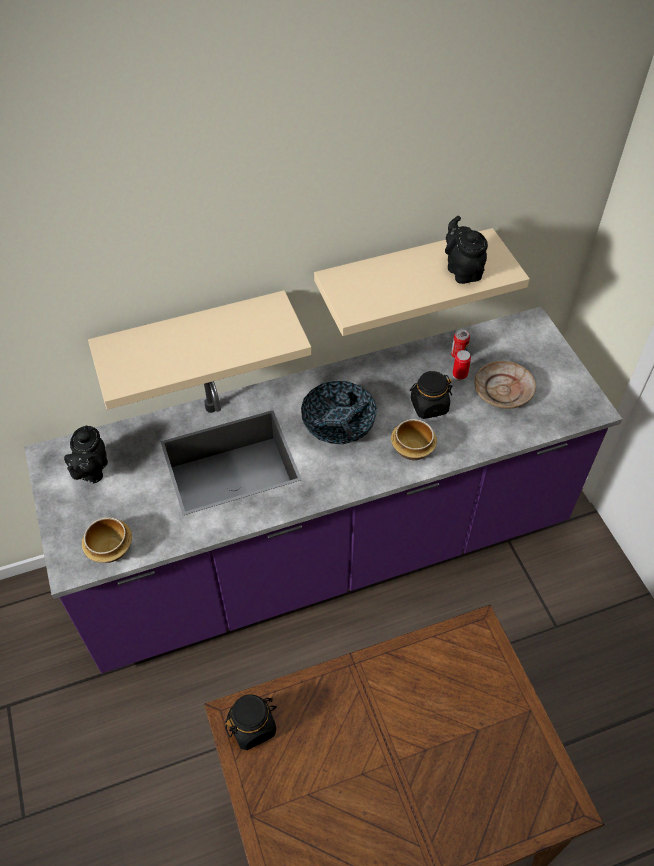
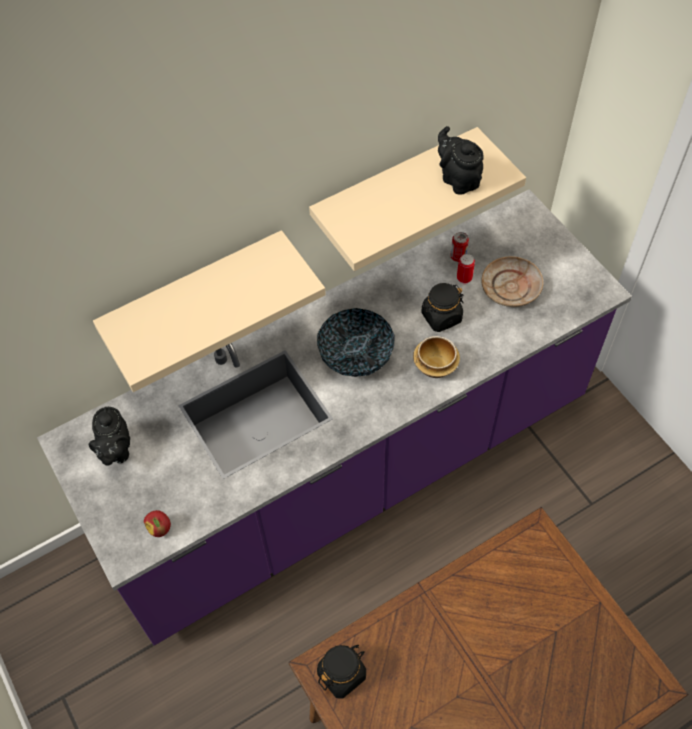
camera: 10 degrees left, 5 degrees up
(111, 549) = (160, 529): bowl -> apple

